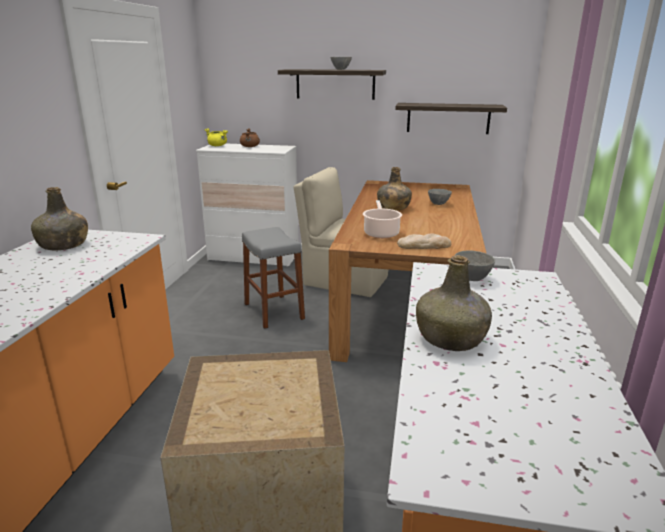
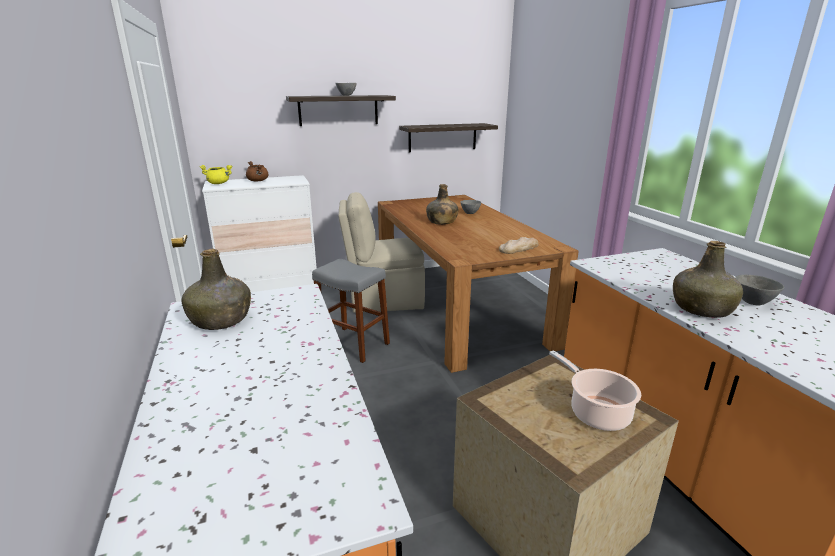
camera: 30 degrees left, 0 degrees up
(381, 233) = (470, 244): cooking pot -> cooking pot (596, 412)
(471, 278) = (628, 263): grey bowl -> grey bowl (752, 302)

